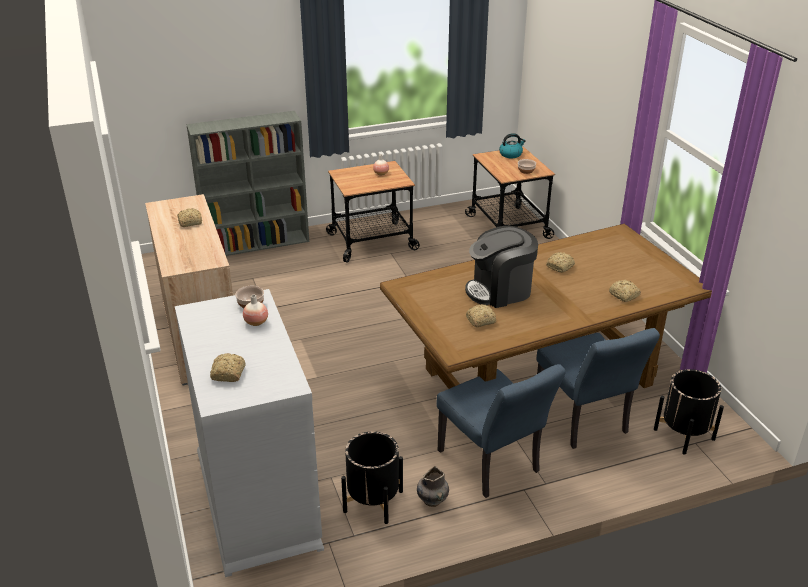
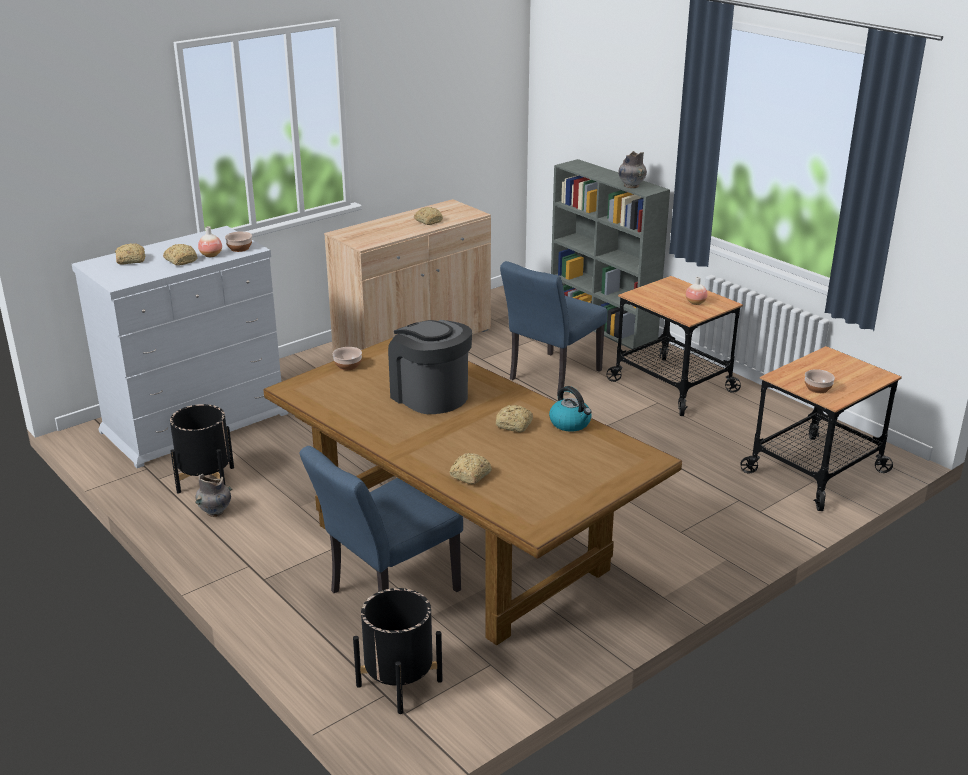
camera: 70 degrees right, 5 degrees down
(273, 120) = (631, 186): none -> grey vase
(428, 318) = (348, 365): none -> bowl
(479, 321) = (358, 392): bread -> bread (181, 260)
(493, 465) = (281, 540): blue chair -> blue chair (550, 377)
(511, 154) = (860, 371): kettle -> kettle (570, 423)

